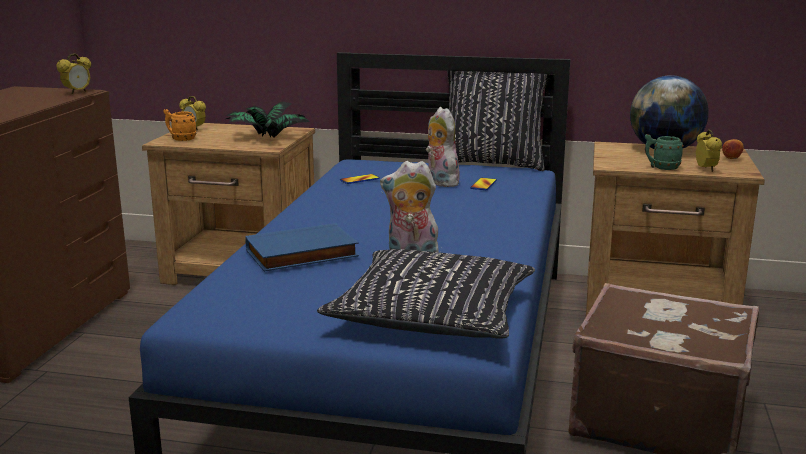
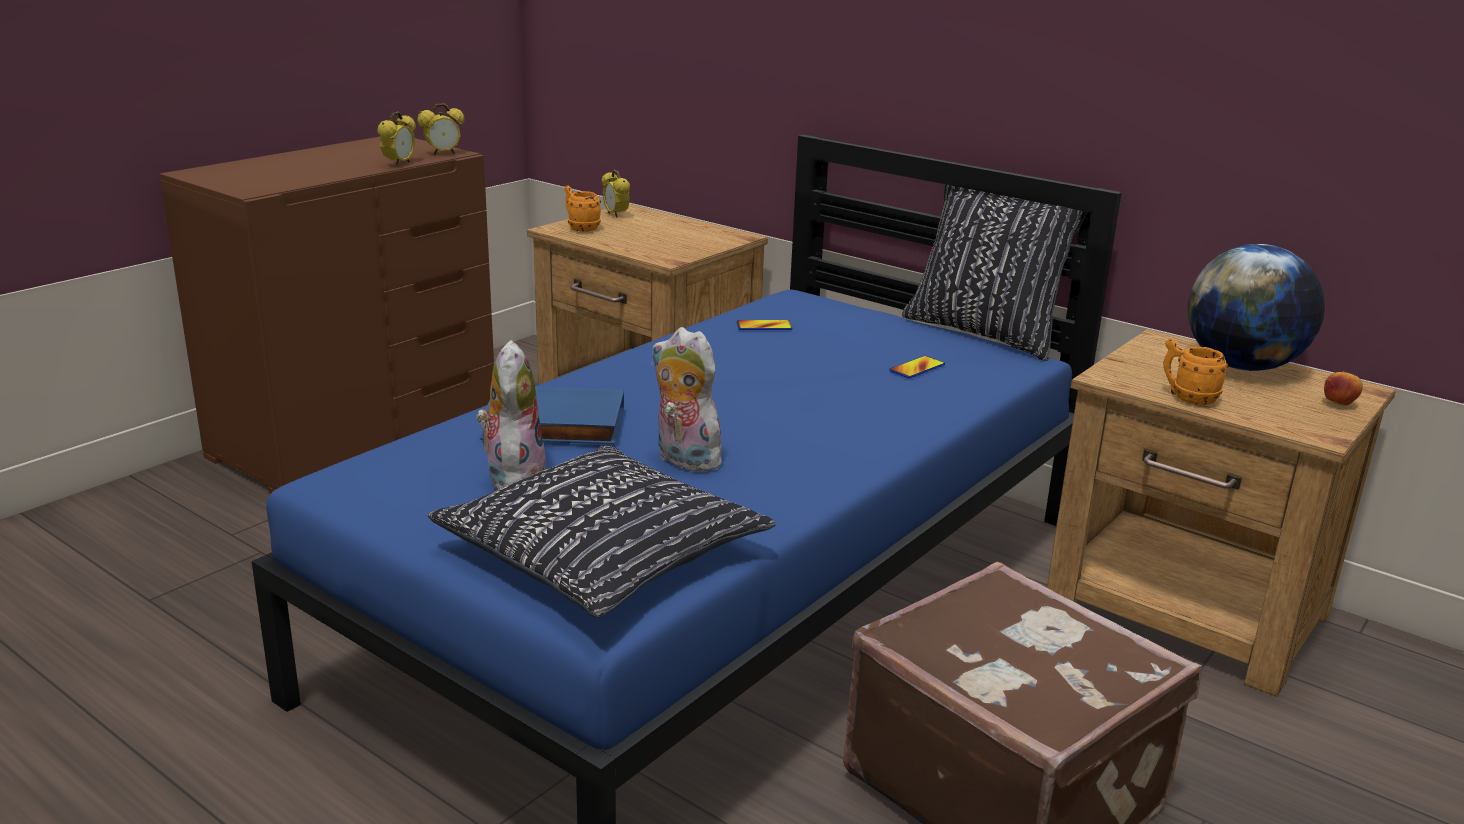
camera: 25 degrees right, 5 degrees up
(267, 137) = (686, 242): potted plant -> none
(440, 182) = (867, 351): plush toy -> plush toy (513, 477)
(661, 168) = (1187, 397): green mug -> orange mug
(706, 169) = (1261, 416): alarm clock -> alarm clock (399, 164)

